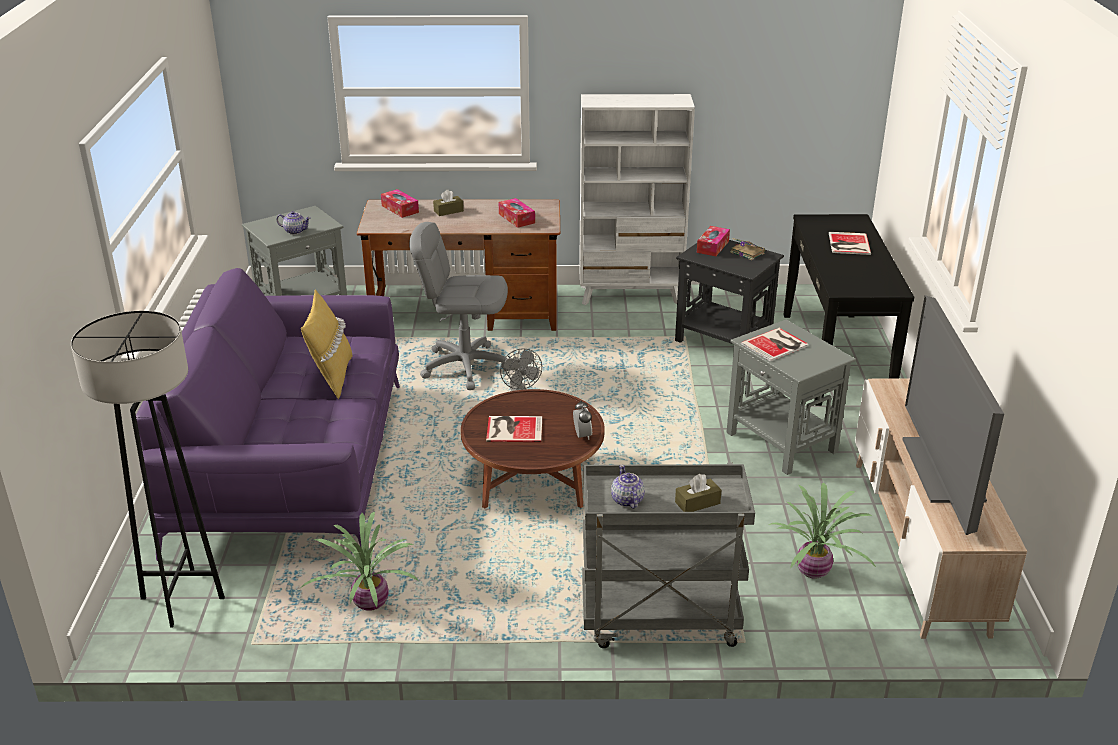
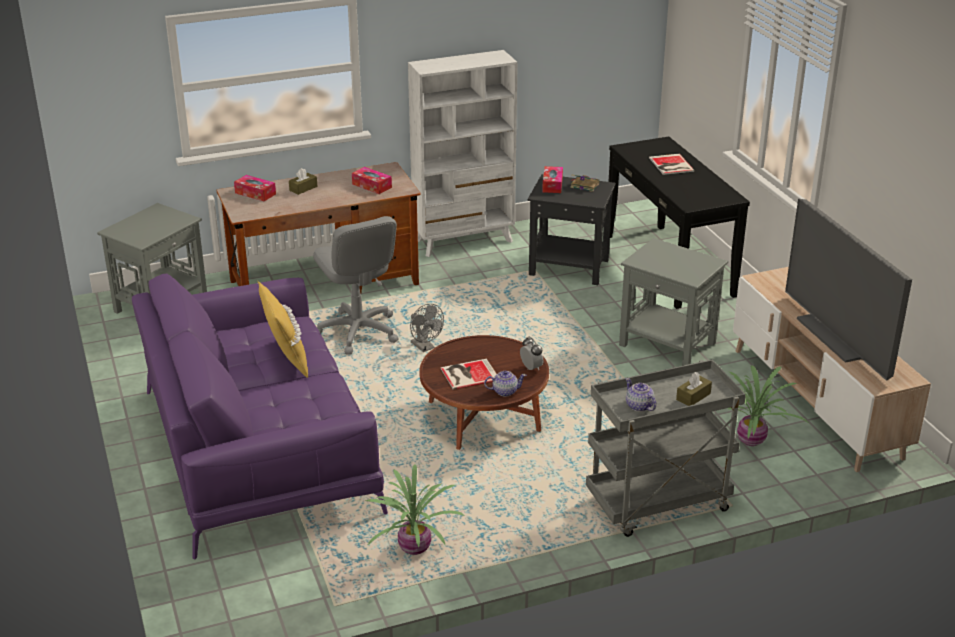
camera: 20 degrees left, 0 degrees up
(182, 598) = (243, 584): grey floor lamp -> none
(295, 231) = (158, 231): teapot -> teapot (504, 391)
(465, 366) = (357, 331): grey office chair -> grey office chair turned 105 degrees counterclockwise
(776, 345) = (660, 260): book -> none

